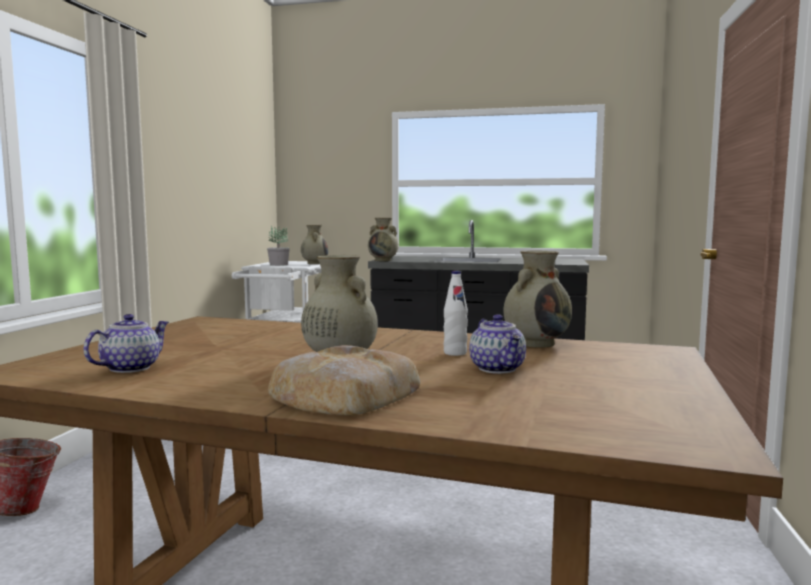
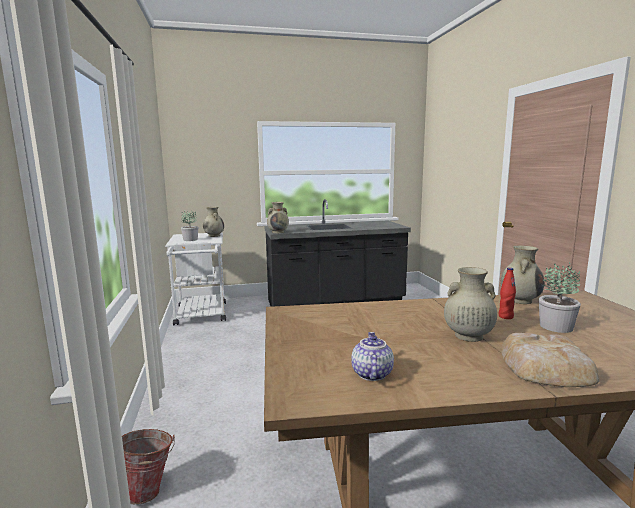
camera: 25 degrees left, 5 degrees up
(455, 353) = (505, 317): white bottle -> red bottle
(498, 369) = (555, 326): teapot -> potted plant

